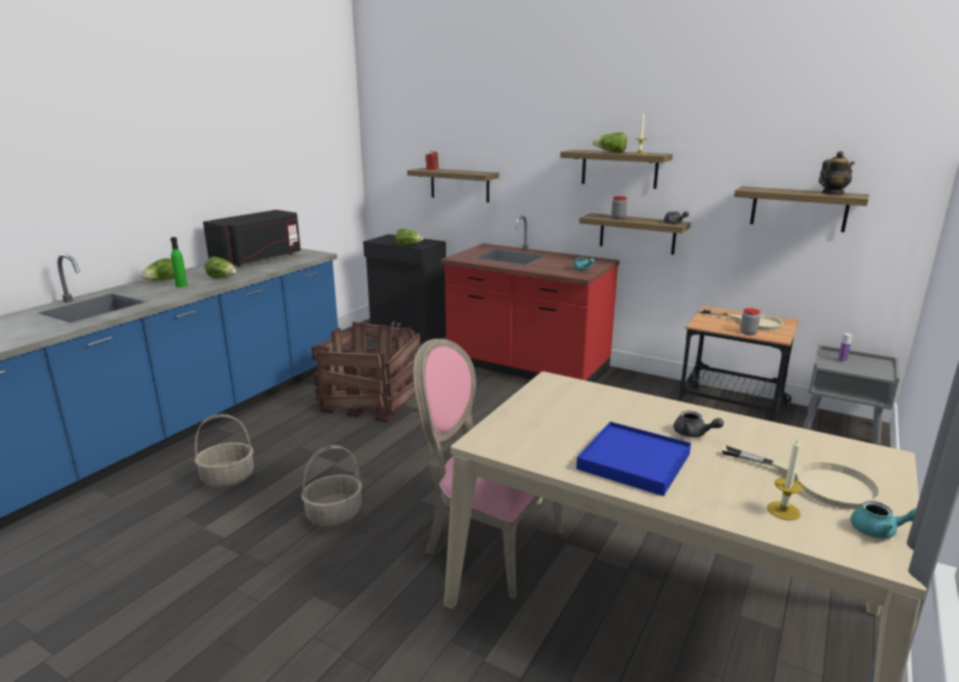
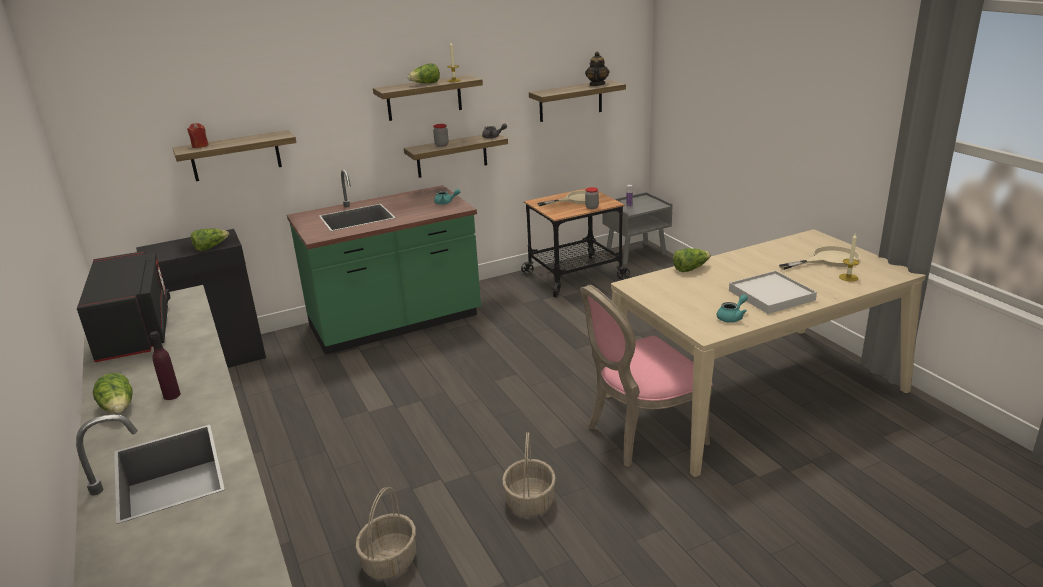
camera: 55 degrees left, 5 degrees up
(181, 285) = (172, 395): green bottle -> purple bottle
(222, 278) = (186, 364): lettuce -> lettuce (690, 268)
(372, 400) = (342, 425): crate -> none
(526, 367) = (395, 323): red counter -> green counter
(634, 462) = (771, 295): blue tray -> white tray
(693, 434) = (751, 269): grey teapot -> none
(880, 531) = (878, 265): turquoise teapot -> turquoise teapot (732, 317)

